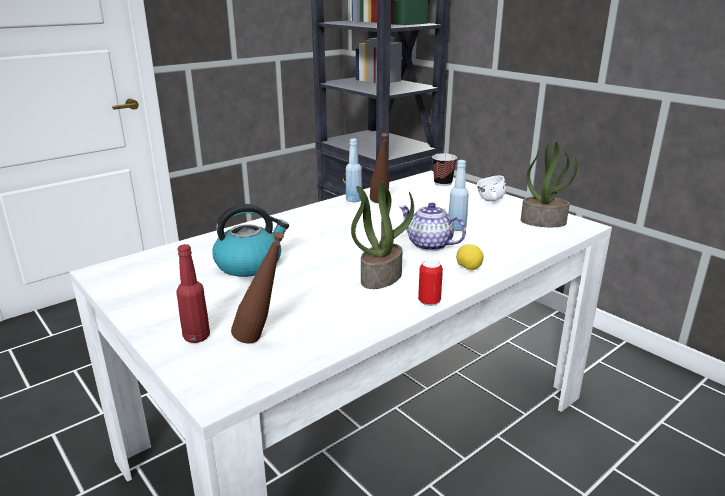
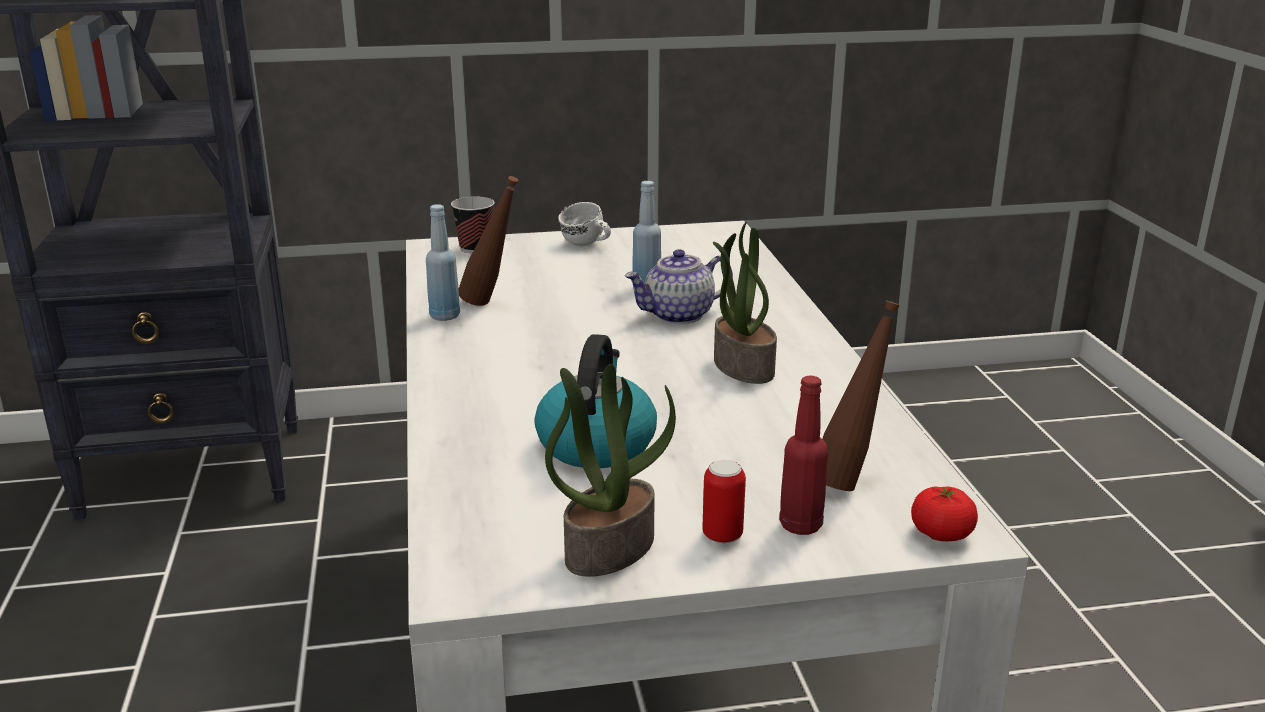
camera: 60 degrees left, 0 degrees up
(213, 386) = (941, 533): none -> tomato
(429, 301) = (836, 358): can -> can (722, 535)
(468, 268) = (772, 315): lemon -> none
(543, 221) = (689, 241): potted plant -> potted plant (609, 548)

